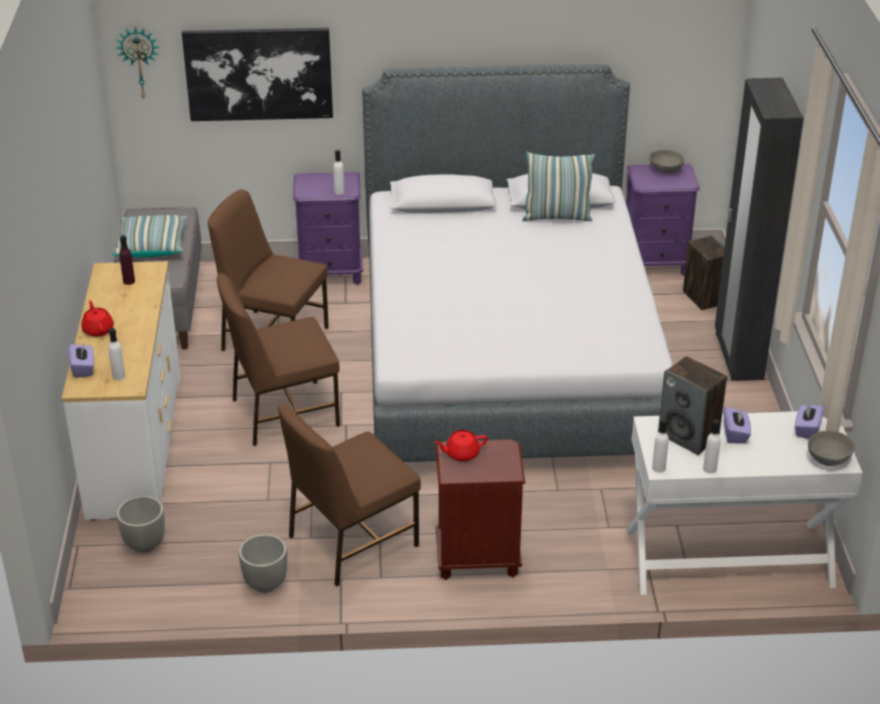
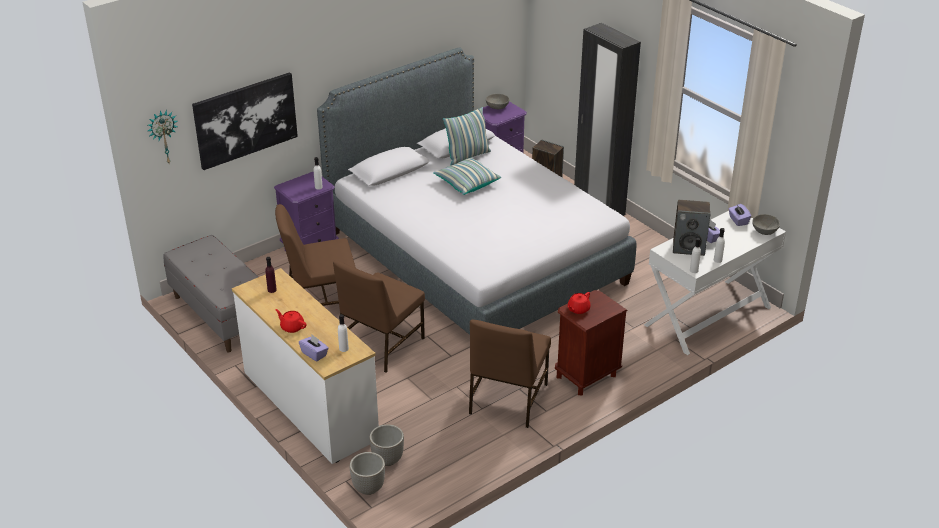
camera: 35 degrees left, 0 degrees up
(151, 246) = (213, 270): pillow -> pillow (467, 183)
(265, 584) = (486, 446): planter -> planter (368, 488)

